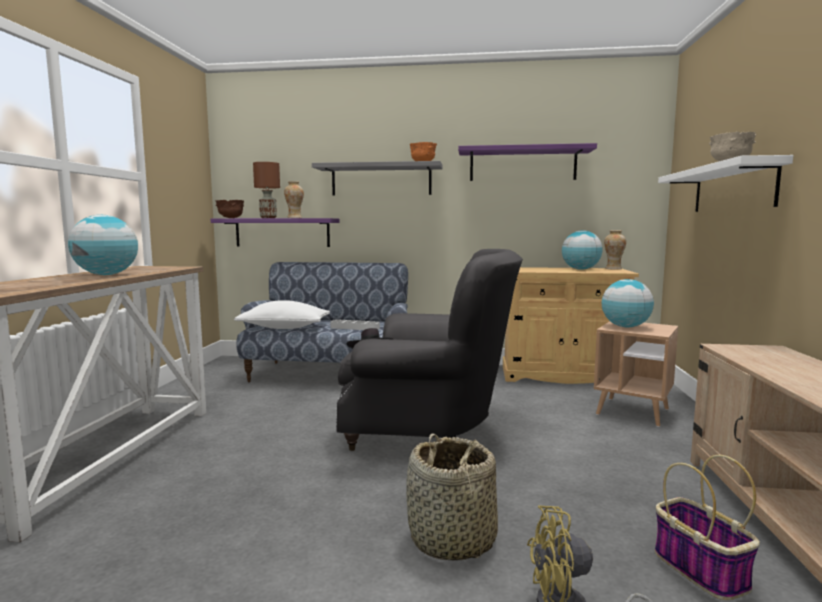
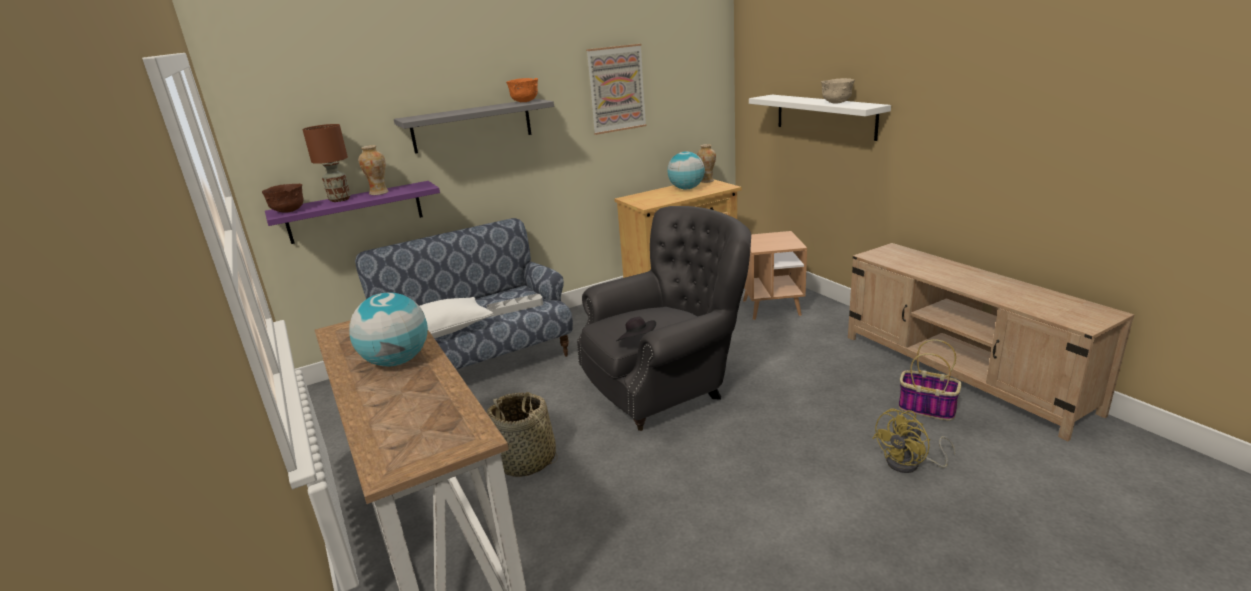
camera: 35 degrees left, 15 degrees up
(452, 540) = (805, 458): basket -> basket (526, 461)
(522, 165) = (616, 89): purple shelf -> picture
(625, 327) = (764, 243): globe -> none

